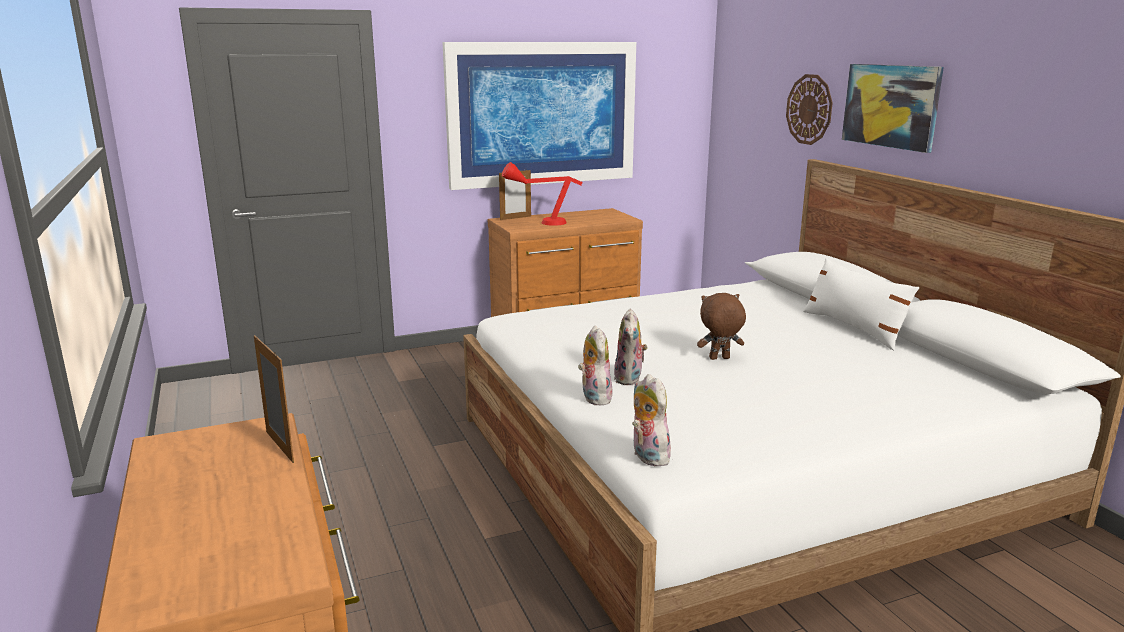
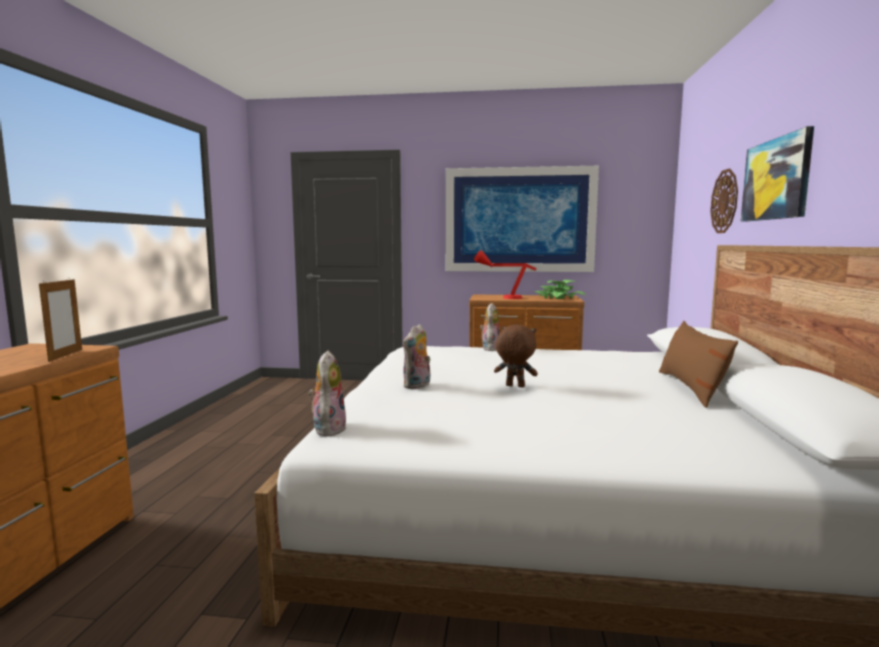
camera: 30 degrees right, 10 degrees down
(515, 218) = (491, 295): picture frame -> none
(594, 397) = (368, 391): plush toy -> plush toy (490, 348)
(603, 216) = (558, 298): none -> potted plant
(854, 328) = (691, 388): white pillow -> brown pillow

